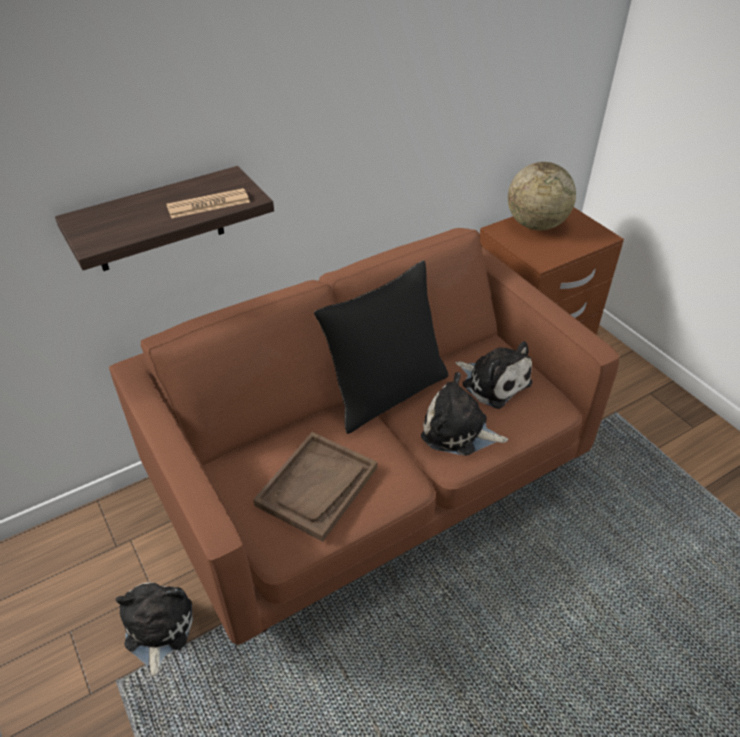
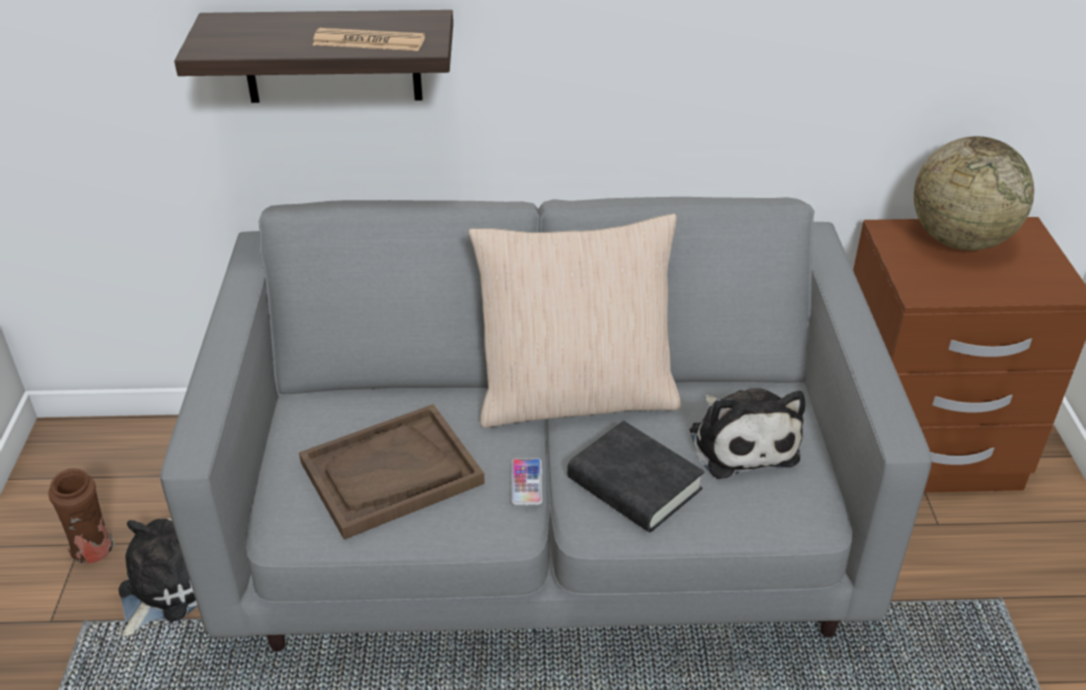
camera: 30 degrees right, 5 degrees down
(85, 630) = (95, 551): none -> brown vase
(369, 480) = (543, 532): brown sofa -> grey sofa
(386, 391) = (576, 396): black pillow -> beige pillow
(400, 456) = (526, 482): none -> phone
(458, 431) = (634, 484): plush toy -> black book

